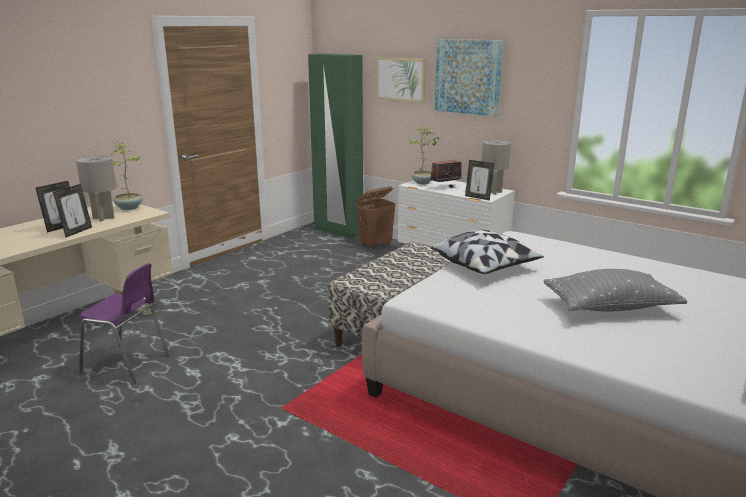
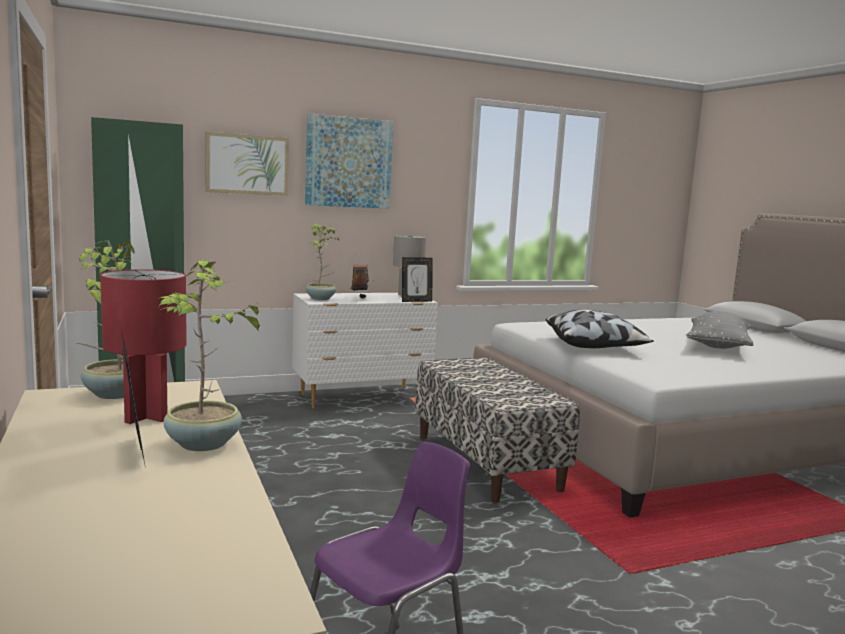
camera: 60 degrees left, 10 degrees down
(77, 232) = (203, 444): picture frame -> potted plant
(104, 218) = (146, 416): grey table lamp -> red table lamp
(376, 245) = (236, 406): brown laundry basket -> none

